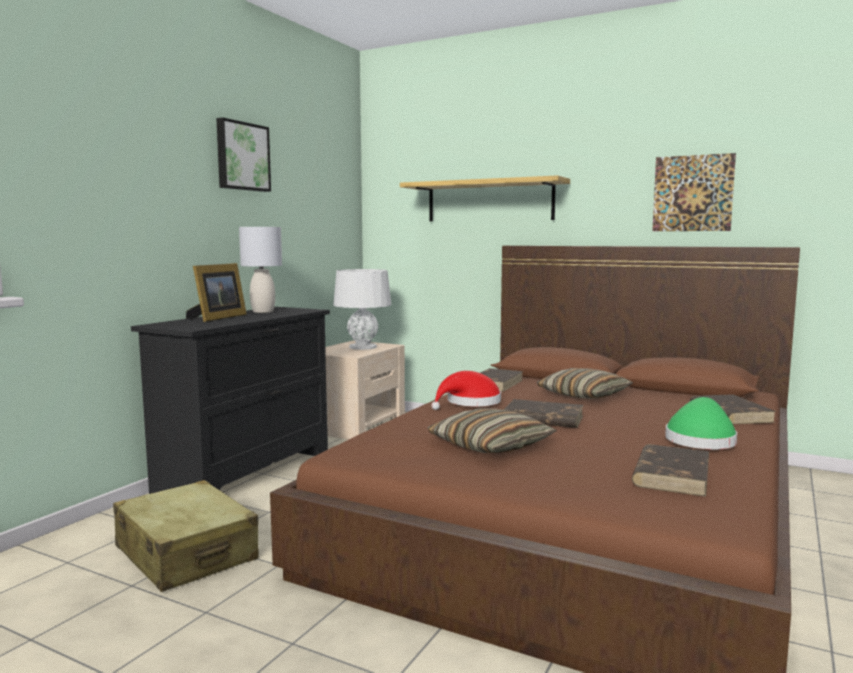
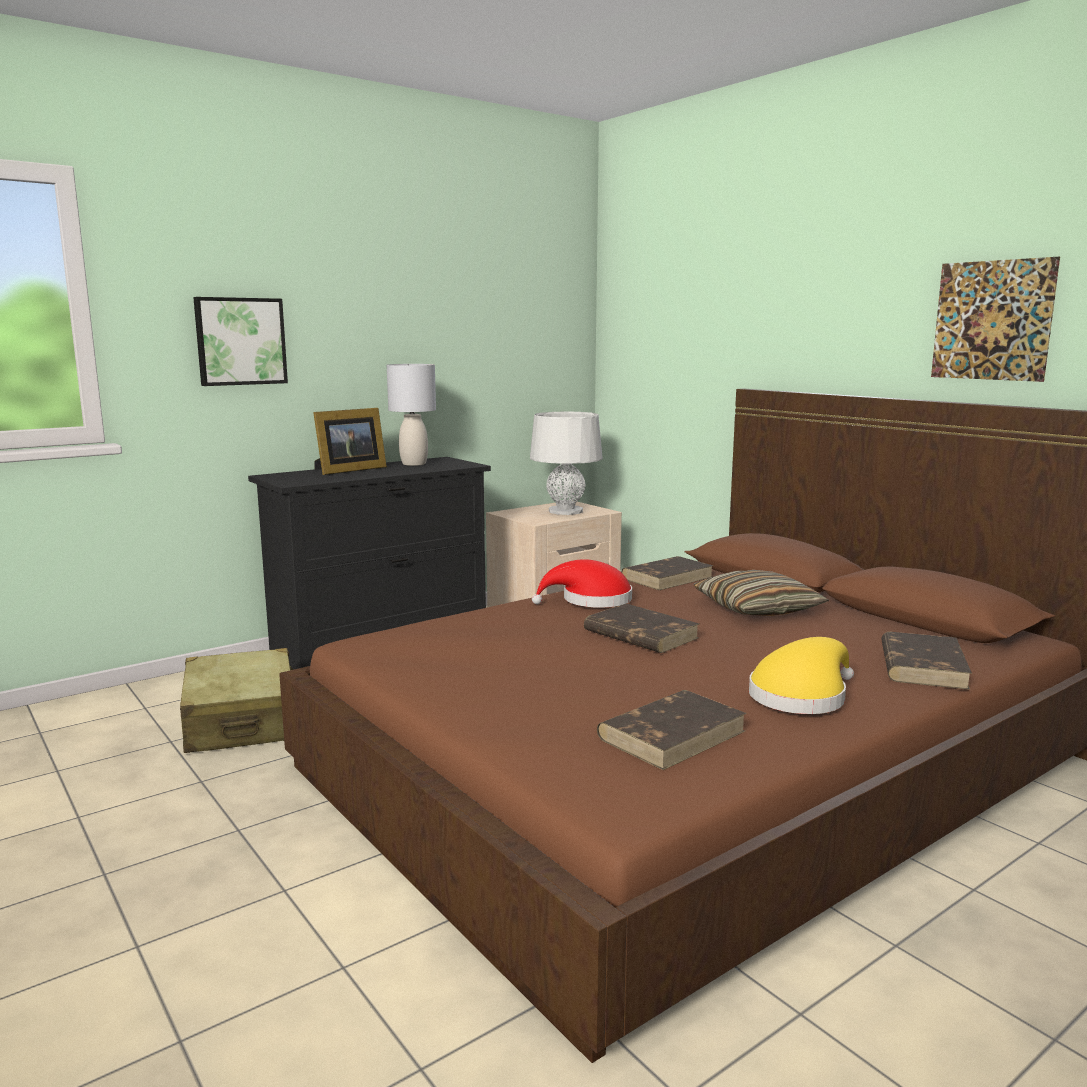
camera: 25 degrees right, 5 degrees up
(242, 156) = (401, 279): picture -> picture (240, 341)
(489, 201) = (731, 326): shelf -> none
(490, 446) = (521, 659): pillow -> none
(700, 440) = (801, 696): green hat -> yellow hat

